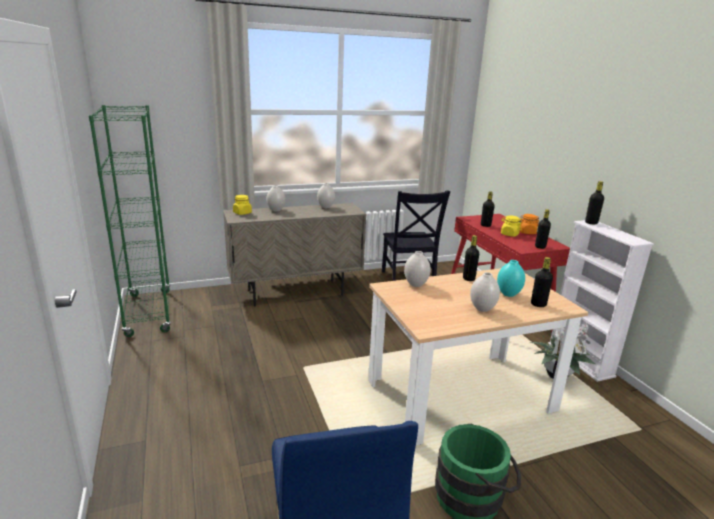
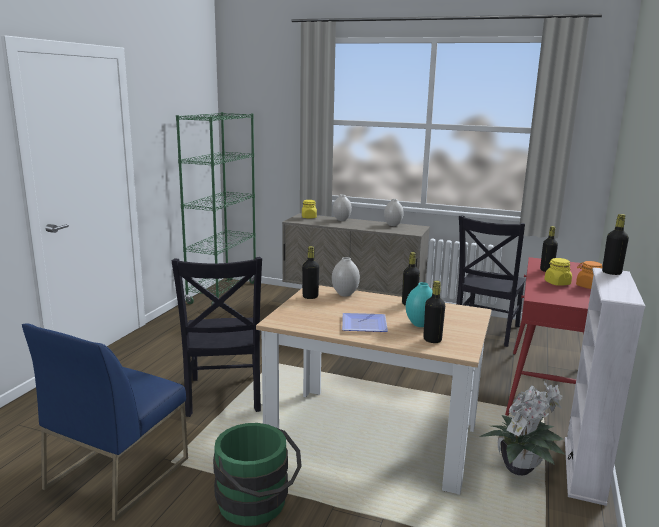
camera: 40 degrees right, 5 degrees down
(311, 419) = (223, 397): none -> black chair
(482, 309) = (362, 325): white vase -> plate
(540, 247) = (568, 301): black bottle -> black bottle (310, 297)

